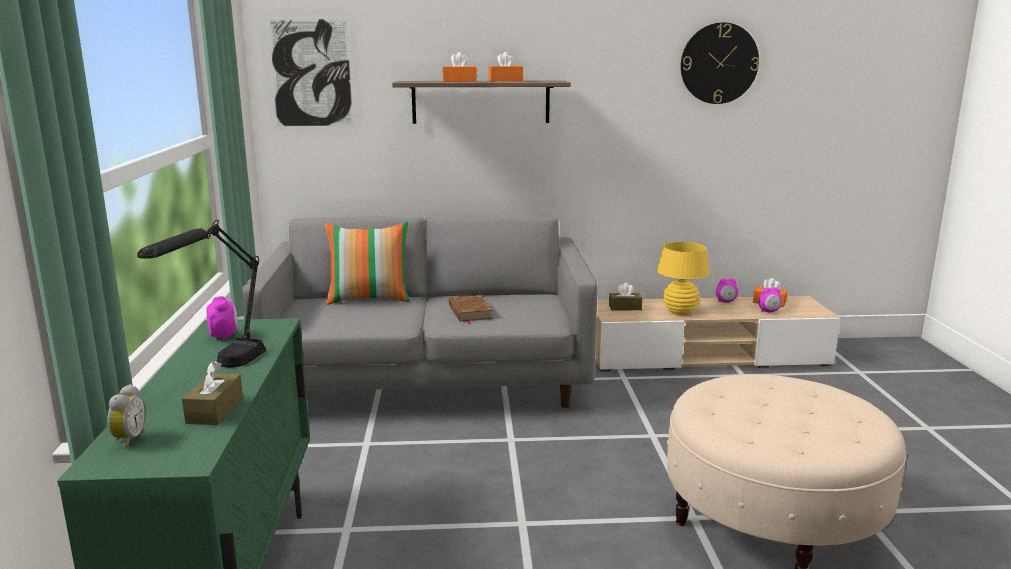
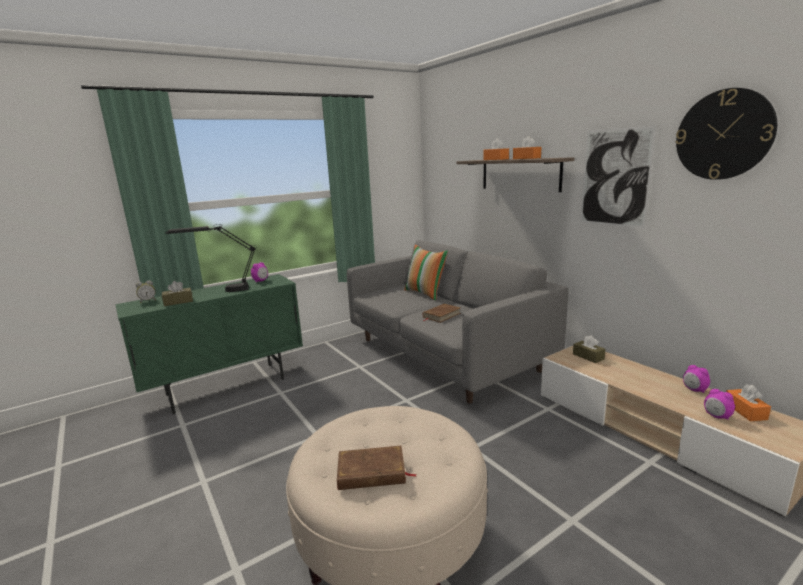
camera: 60 degrees right, 0 degrees up
(311, 73) = (442, 156): picture -> picture (614, 178)
(680, 312) = (622, 377): yellow table lamp -> none
(817, 425) = (372, 472): none -> brown book

